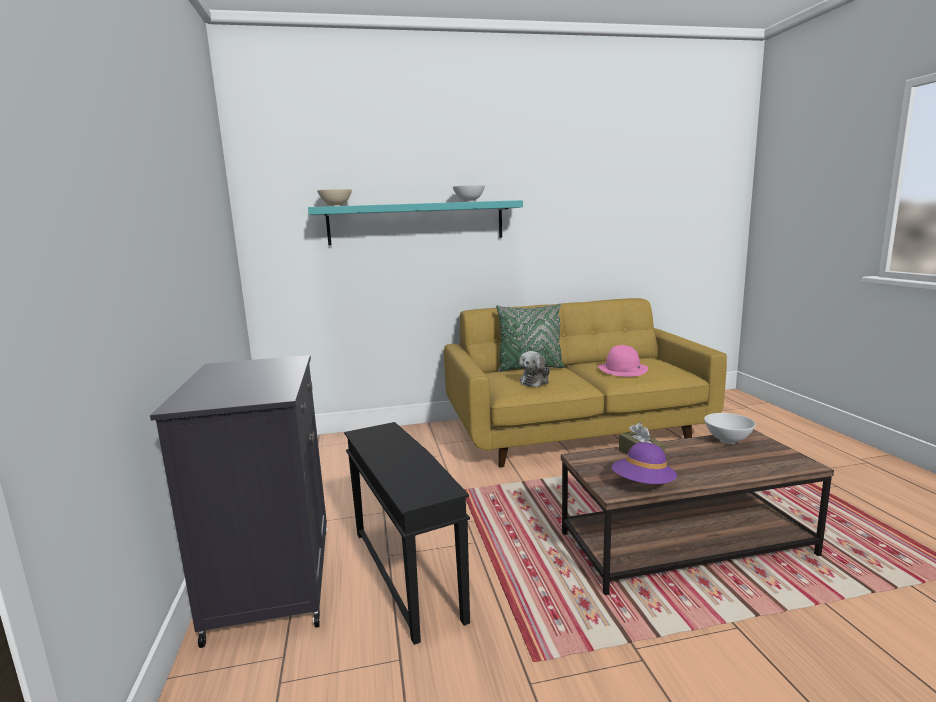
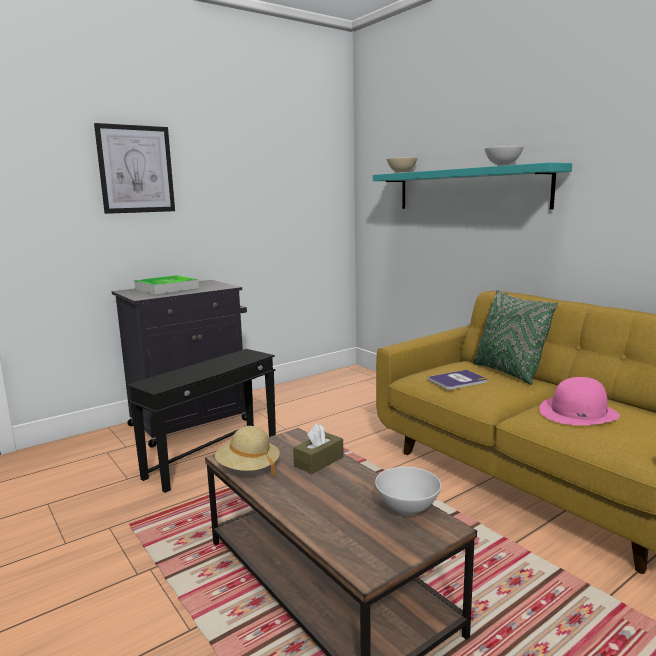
camera: 65 degrees right, 0 degrees up
(119, 182) = (136, 169): none -> picture
(229, 383) = (166, 288): none -> tray
(535, 381) = (458, 381): plush toy -> book
(643, 485) = (248, 468): purple hat -> beige hat

